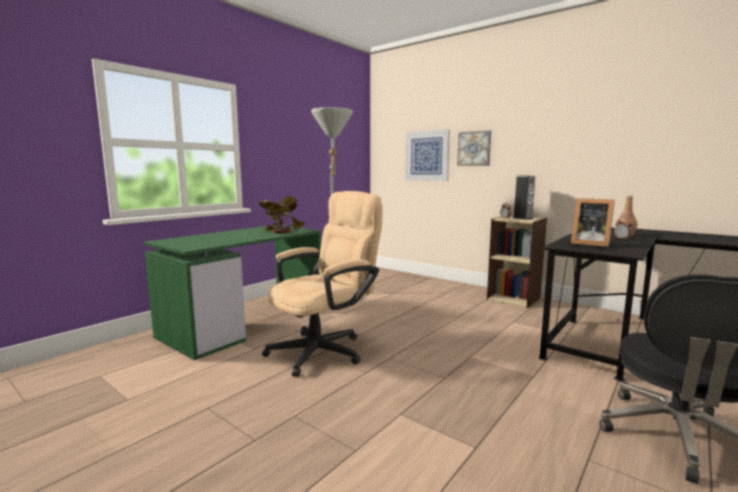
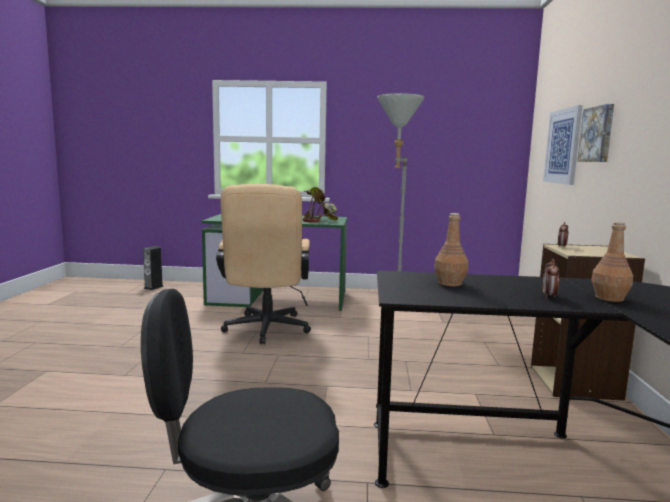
camera: 55 degrees right, 0 degrees up
(325, 349) = (265, 331): beige office chair -> beige office chair turned 75 degrees clockwise
(522, 218) = (592, 251): speaker -> speaker (153, 287)
(589, 244) = (450, 283): picture frame -> brown bottle

